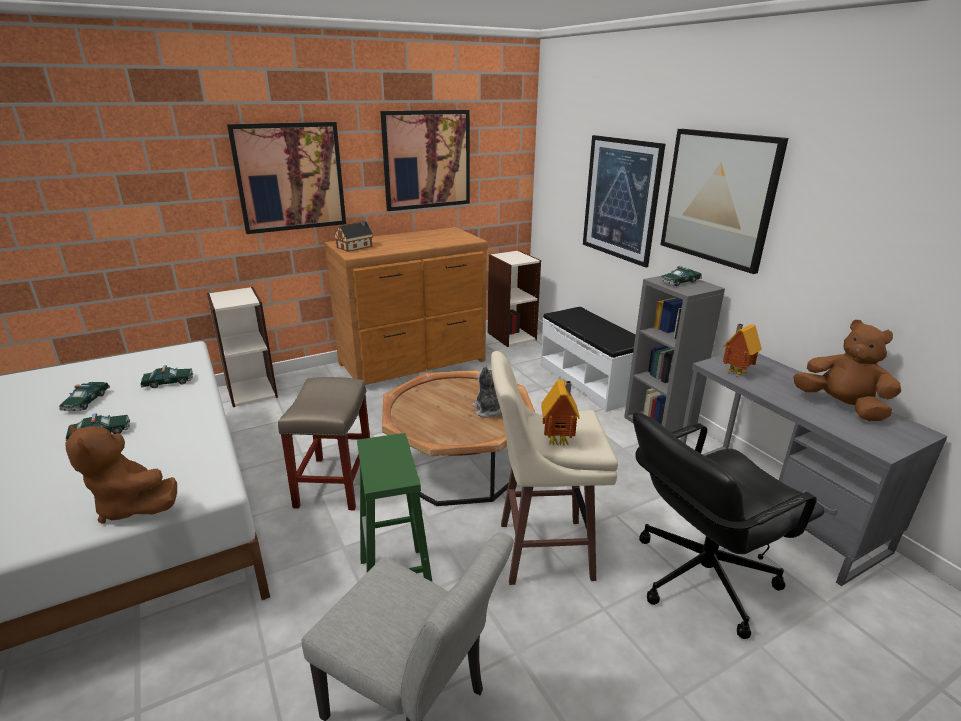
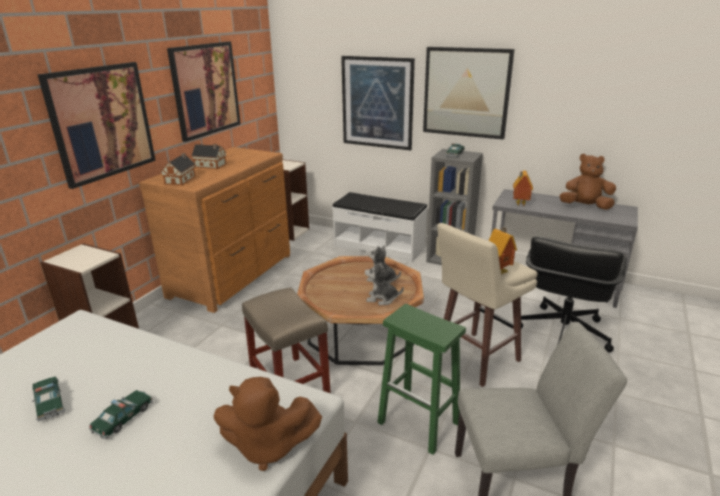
camera: 35 degrees left, 0 degrees up
(168, 382) = (114, 353): toy car -> none
(403, 240) = (211, 165): none -> toy house
(460, 429) = (382, 299): none -> plush toy

